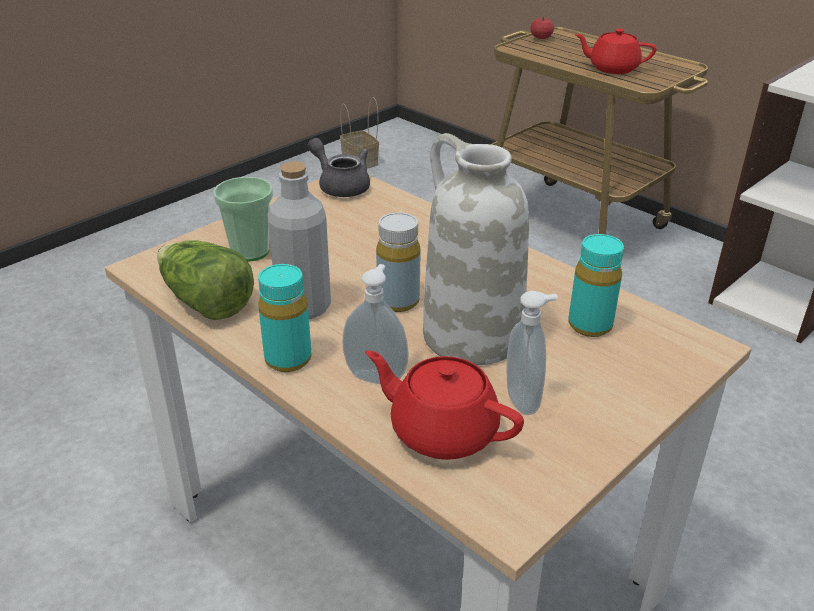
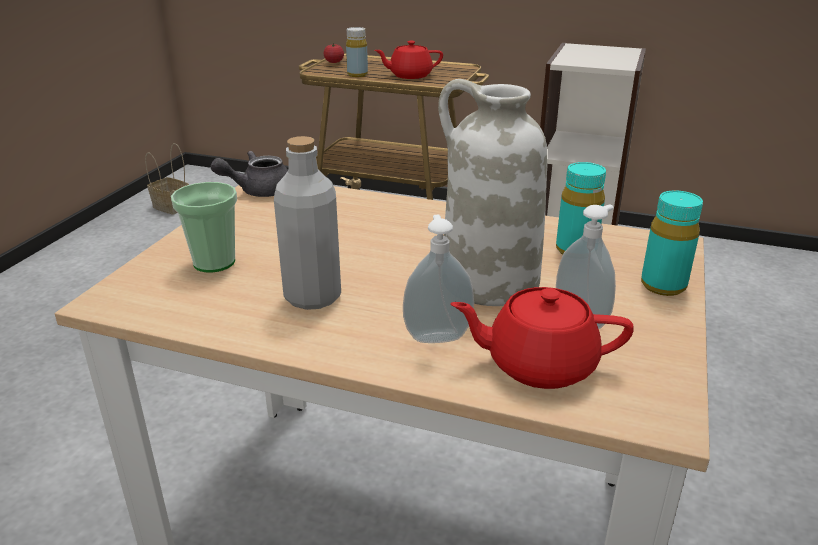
camera: 25 degrees left, 5 degrees down
(205, 302) = (204, 317): lettuce -> none
(288, 359) = (338, 345): turquoise bottle -> turquoise bottle (663, 286)
(340, 185) = (258, 191): grey teapot -> grey teapot turned 45 degrees counterclockwise
(398, 301) = (399, 270): yellow bottle -> yellow bottle (357, 74)

